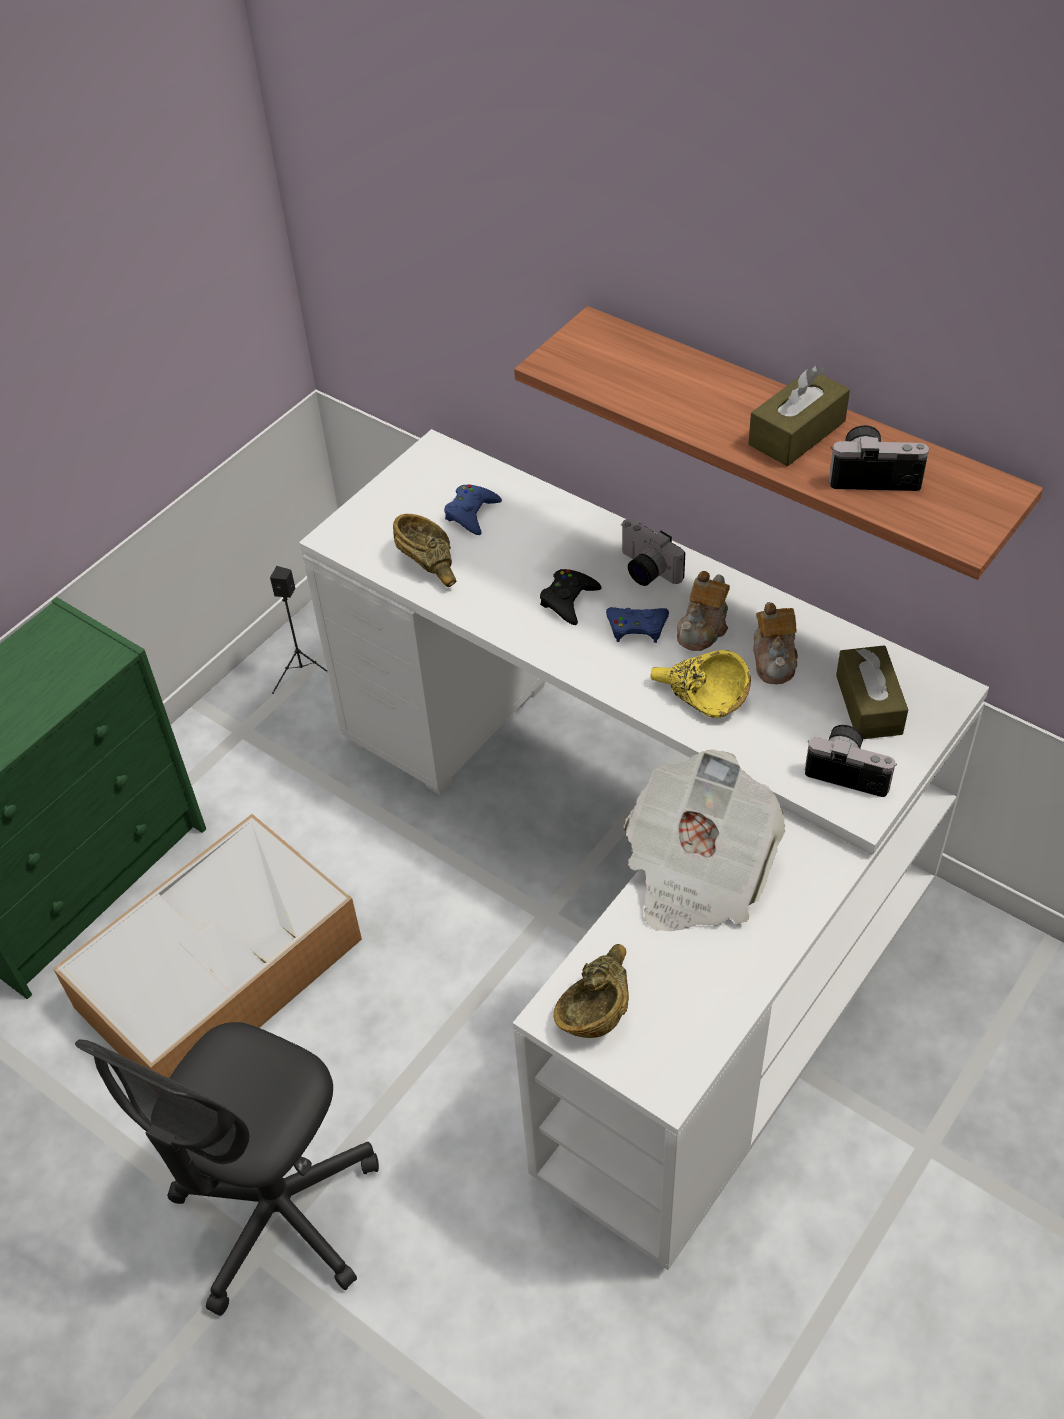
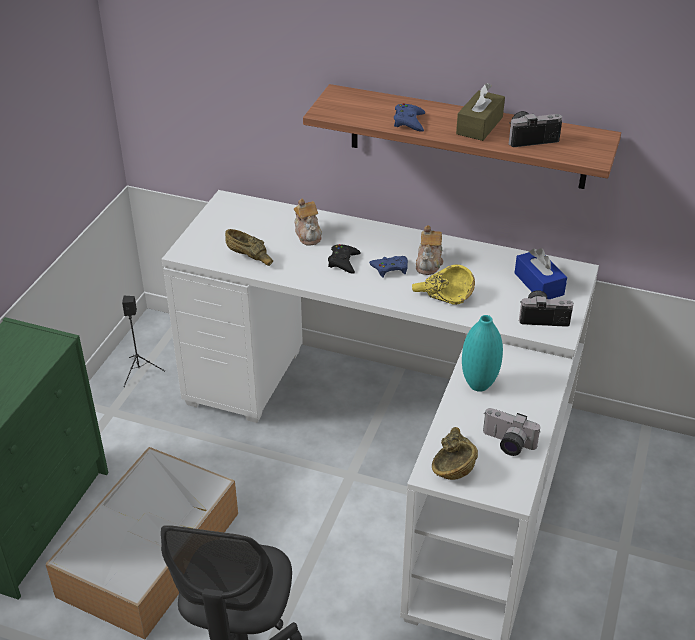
camera: 20 degrees left, 10 degrees down
(471, 513) = (264, 228): blue game controller -> blue game controller (409, 122)
(644, 570) = (381, 240): camera -> camera (507, 444)
(697, 870) = (478, 385): newspaper -> turquoise vase
(774, 659) = (476, 271): teapot -> teapot (308, 234)
(868, 704) = (539, 284): brown tissue box -> blue tissue box

